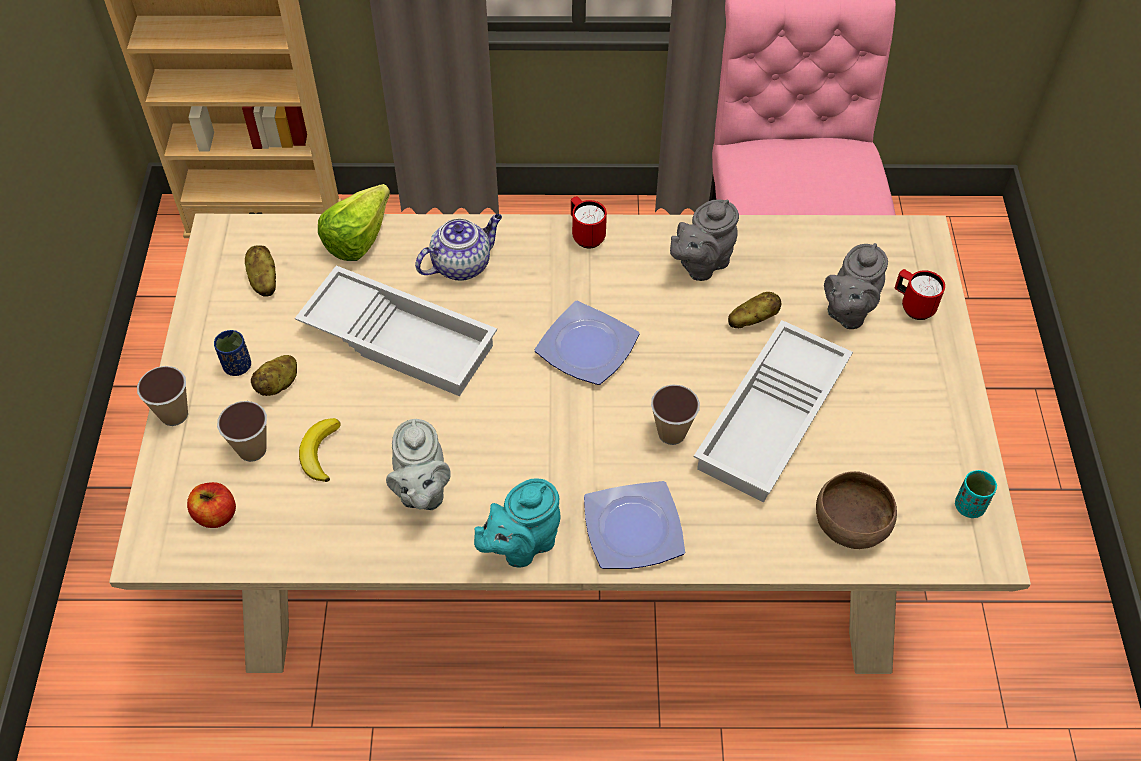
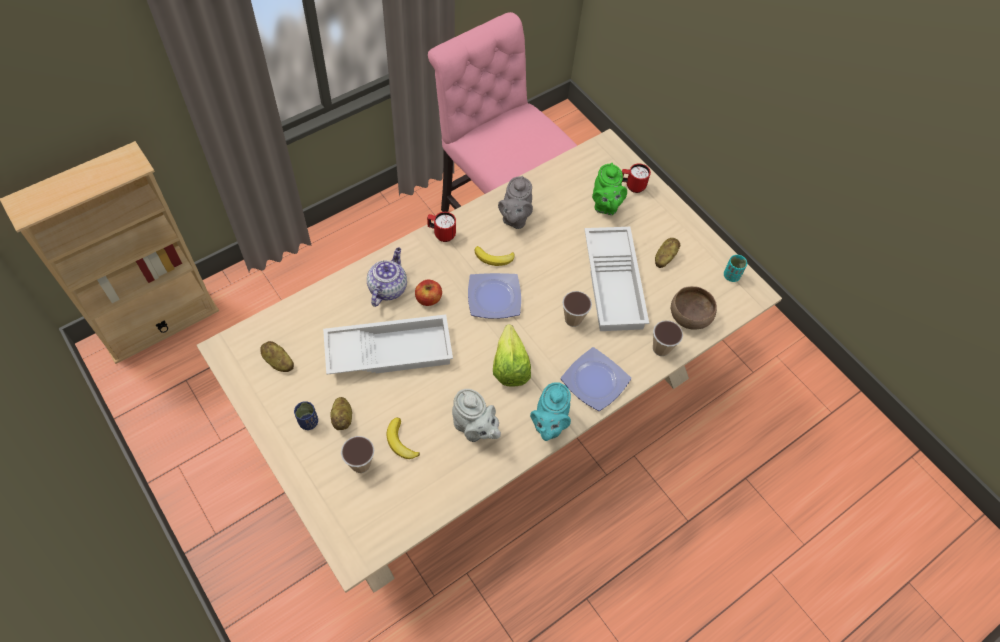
camera: 40 degrees left, 5 degrees up
(174, 414) = (295, 473): cup -> cup (661, 348)
(216, 515) = (373, 513): apple -> apple (428, 299)
(364, 235) = (316, 301): lettuce -> lettuce (511, 362)
(629, 299) = (494, 258): none -> banana
(752, 320) = (563, 235): potato -> potato (664, 257)
(848, 312) = (605, 205): grey teapot -> green teapot

